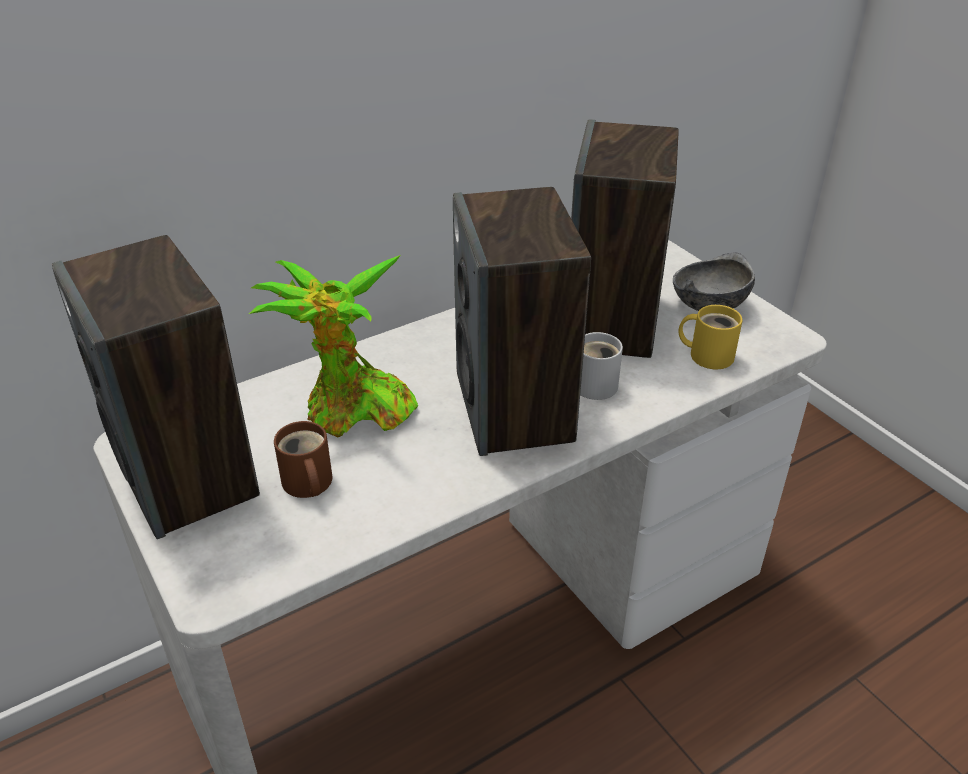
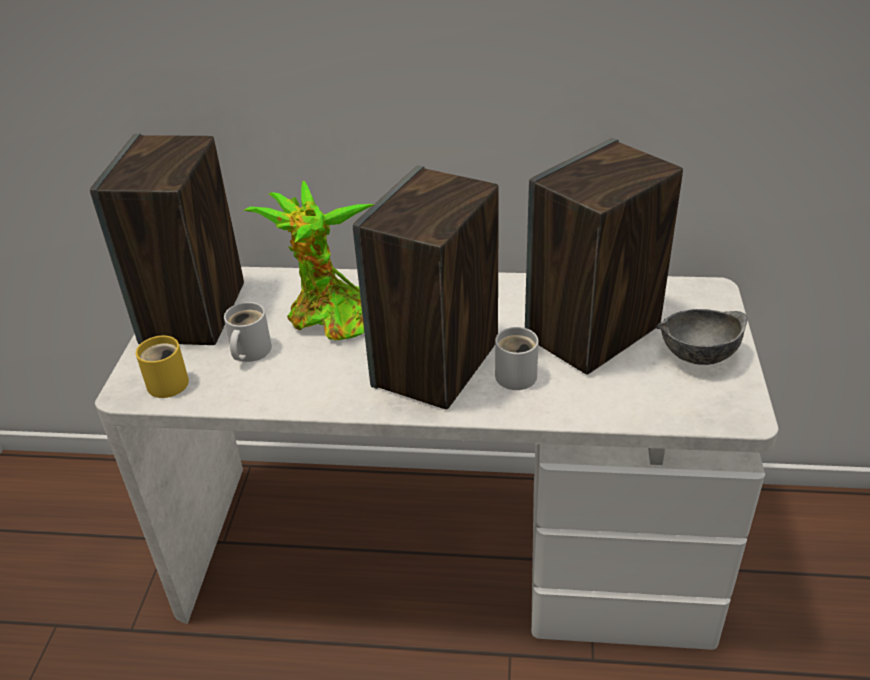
camera: 40 degrees right, 0 degrees up
(306, 484) = (248, 352): brown mug -> white mug
(708, 354) = (642, 394): yellow mug -> yellow mug (168, 381)

